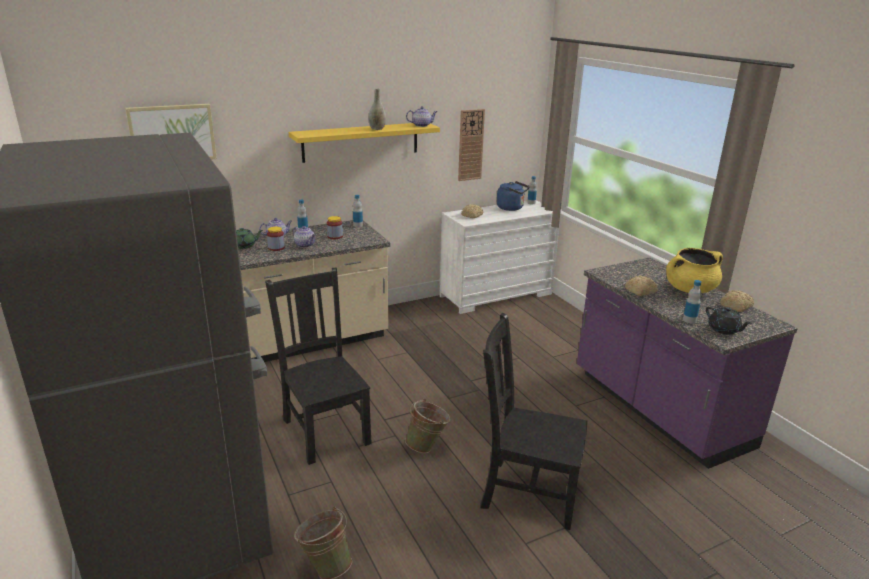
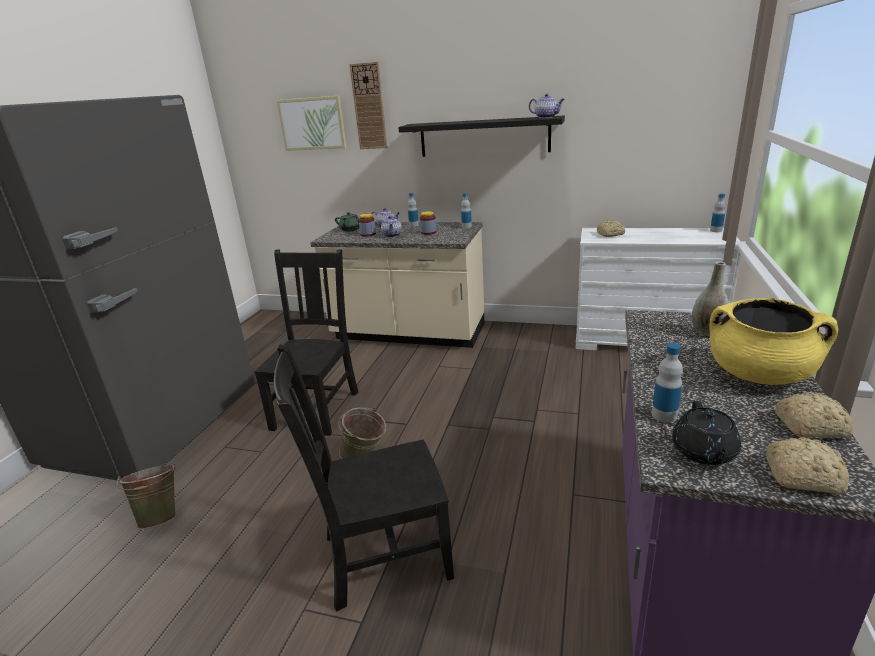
camera: 45 degrees right, 0 degrees up
(361, 142) = (484, 137): yellow shelf -> black shelf
(377, 129) = (490, 120): grey vase -> grey vase (707, 332)
(470, 145) = (627, 146): wall clock -> wall clock (369, 107)
(511, 208) = (677, 233): blue kettle -> none
(526, 492) = (382, 557): black chair -> black chair turned 75 degrees counterclockwise
(639, 291) = (657, 353): bread -> bread (799, 475)

